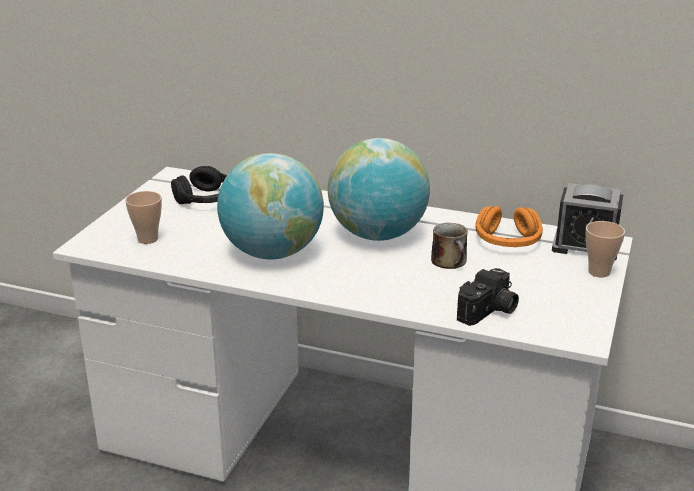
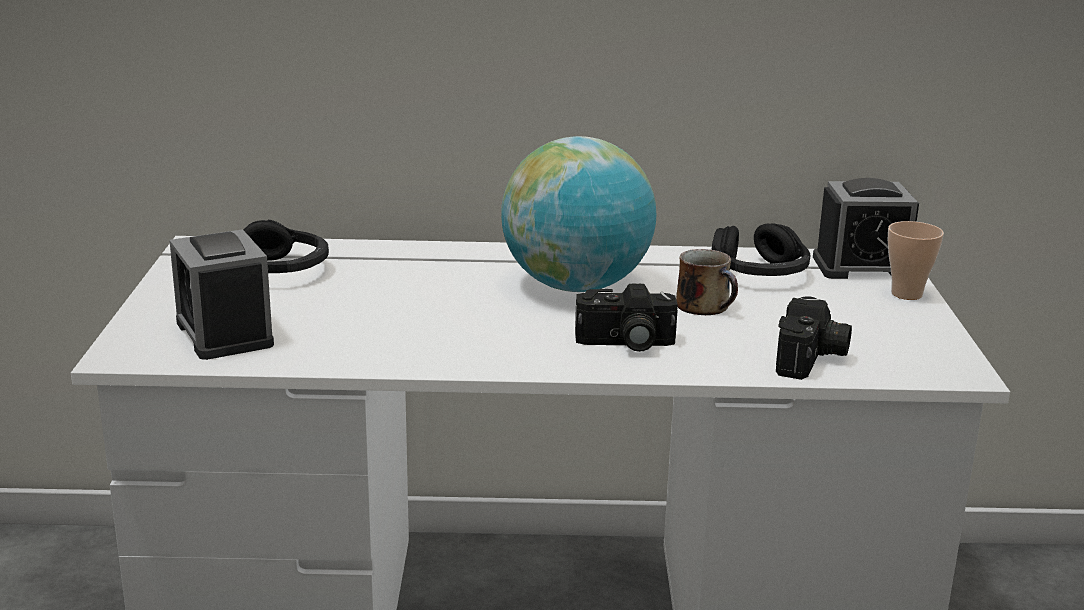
camera: 20 degrees left, 5 degrees down
(148, 239) = (224, 334): cup -> alarm clock
(272, 253) = (440, 327): globe -> none
(376, 281) = (625, 343): none -> camera
(507, 241) = (759, 273): orange headphones -> black headphones

